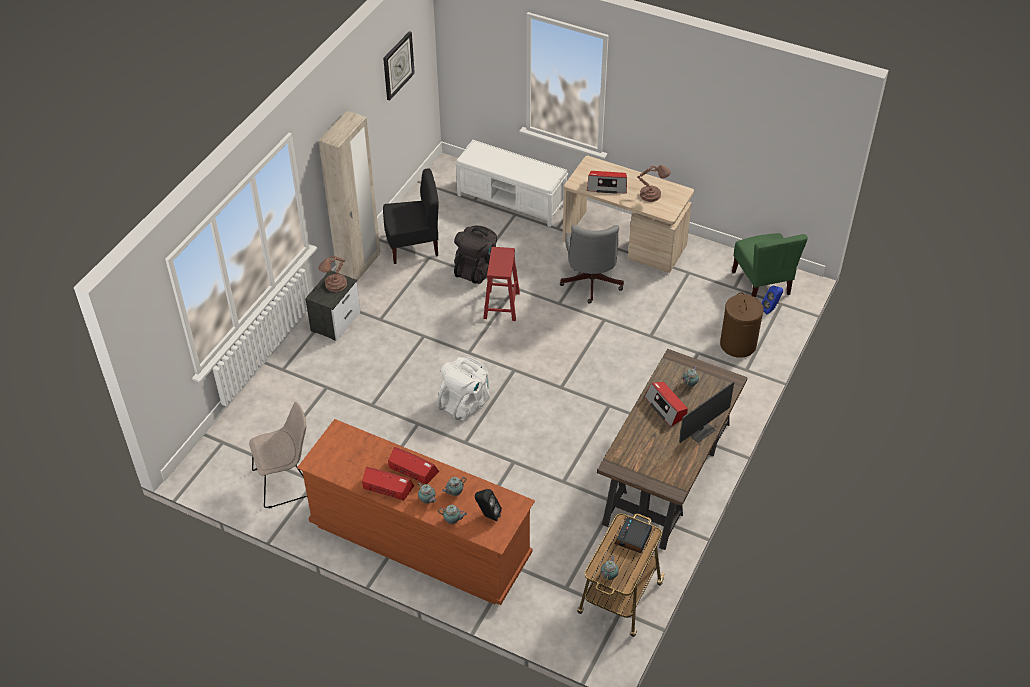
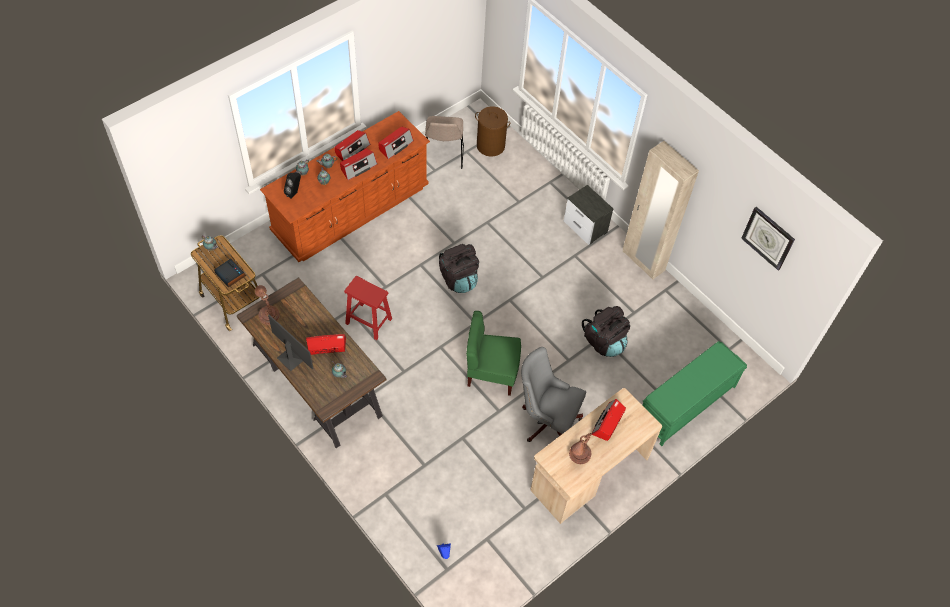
camera: 110 degrees right, 10 degrees up
(334, 285) = (593, 206): brown table lamp -> brown table lamp (268, 314)
(359, 447) = (395, 145): none -> radio
(413, 245) = (654, 306): black chair -> none
(465, 402) = (458, 278): white backpack -> black backpack
(501, 305) = (552, 342): red stool -> red stool (369, 321)
(512, 200) = (685, 404): white bench -> green bench
(700, 431) = (290, 358): monitor -> monitor turned 150 degrees clockwise
(738, 344) = (416, 503): brown laundry basket -> brown laundry basket (490, 146)
(762, 283) = (480, 567): green chair -> green chair (491, 373)

